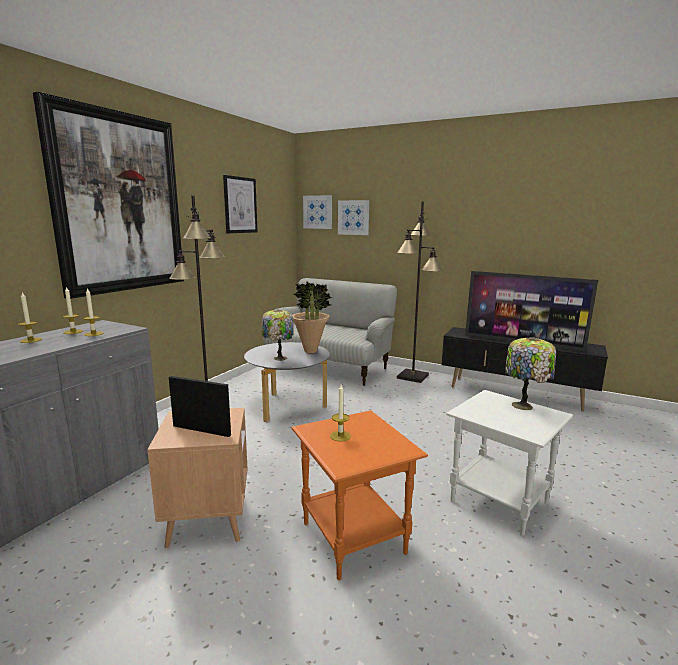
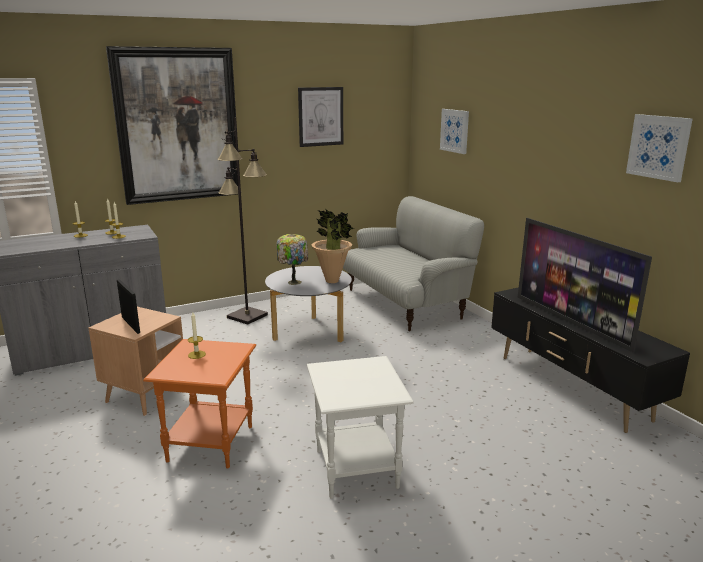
camera: 35 degrees right, 5 degrees up
(317, 212) = (426, 120): picture -> picture (658, 147)
(413, 376) = (479, 335): black floor lamp -> none
(524, 406) = (383, 380): table lamp -> none

